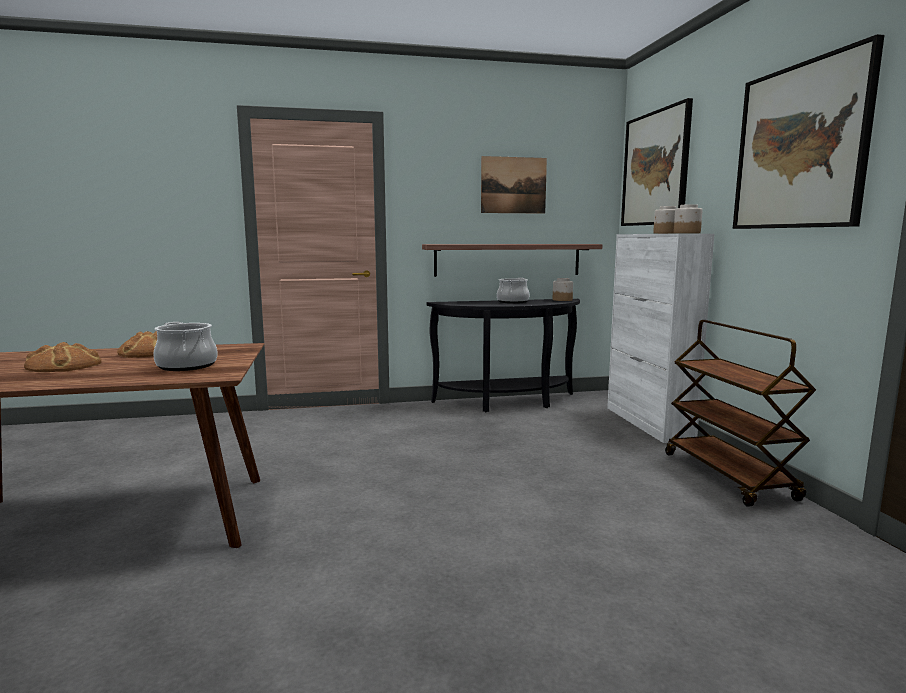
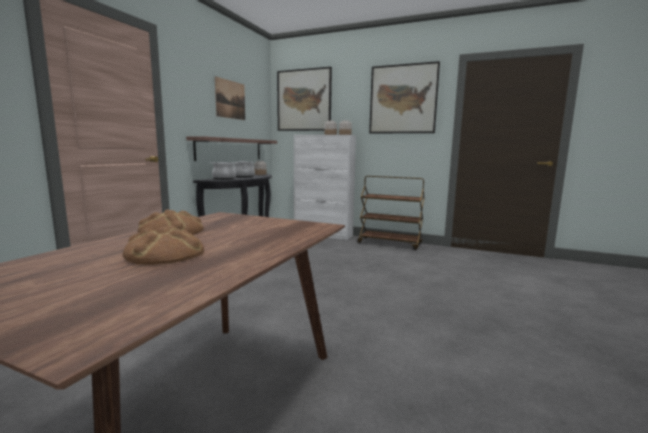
camera: 55 degrees left, 0 degrees up
(186, 366) = (268, 228): cooking pot -> cooking pot (224, 178)

